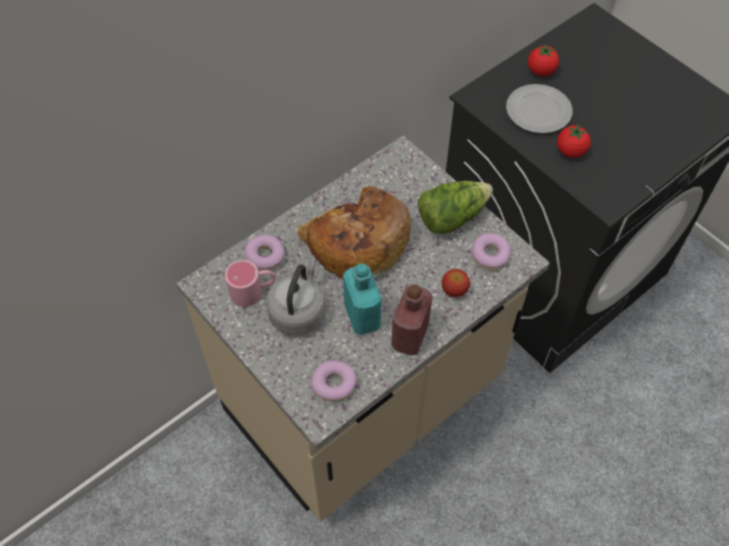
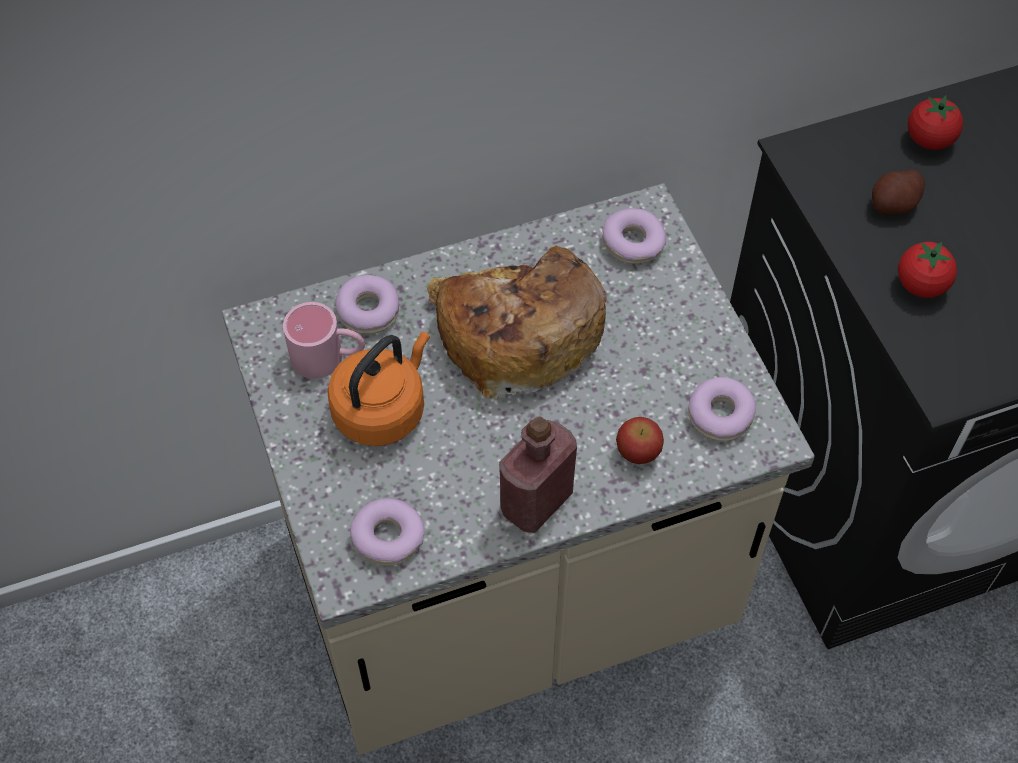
camera: 20 degrees right, 0 degrees up
(298, 311) = (382, 410): grey kettle -> orange kettle
(362, 316) = (476, 447): turquoise bottle -> none
(401, 174) = (633, 243): none -> donut
(451, 216) = (685, 334): lettuce -> none
(537, 111) = (893, 204): plate -> potato

